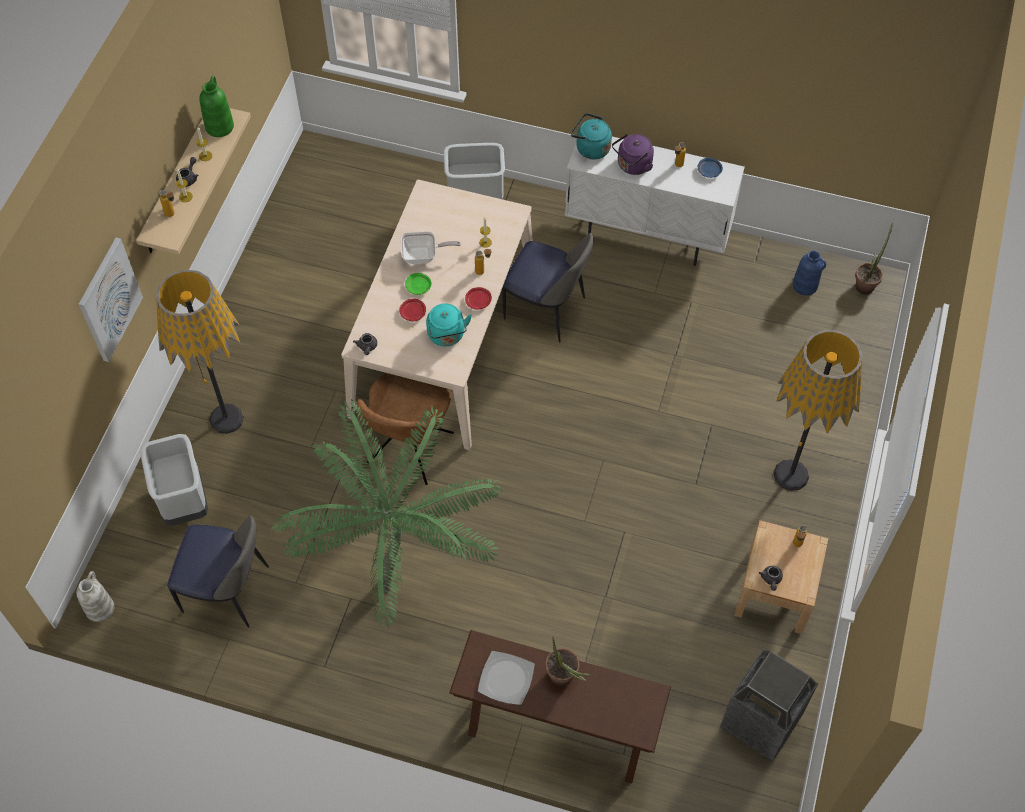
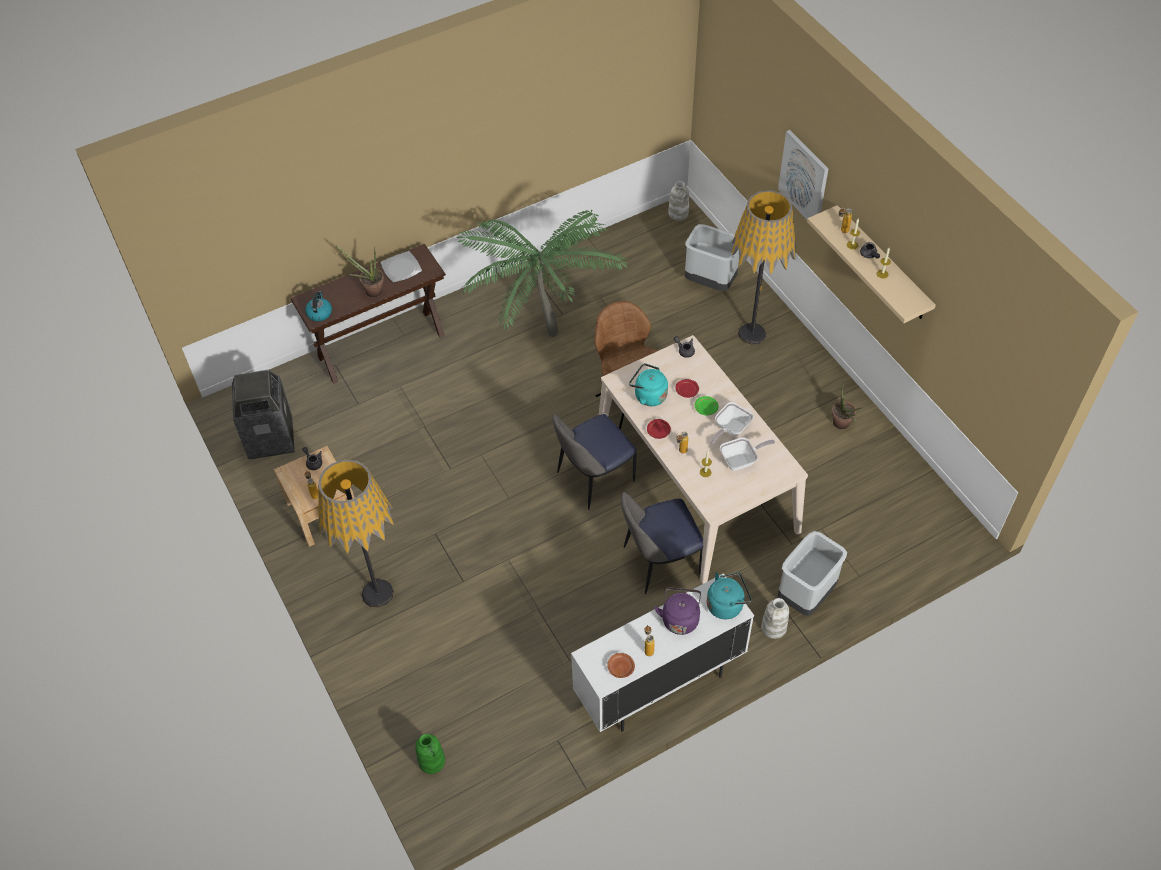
camera: 135 degrees right, 5 degrees down
(219, 126) = (906, 296): green vase -> green vase (432, 761)
(228, 591) = (628, 268): chair -> chair (593, 478)
(448, 227) = (741, 460): none -> frying pan
(525, 203) = (773, 628): none -> white vase
(641, 699) = (319, 313): none -> kettle
(709, 171) = (620, 667): blue plate -> brown plate
(805, 285) = (499, 755): blue vase -> none
(866, 284) = (453, 802): potted plant -> potted plant (842, 425)

